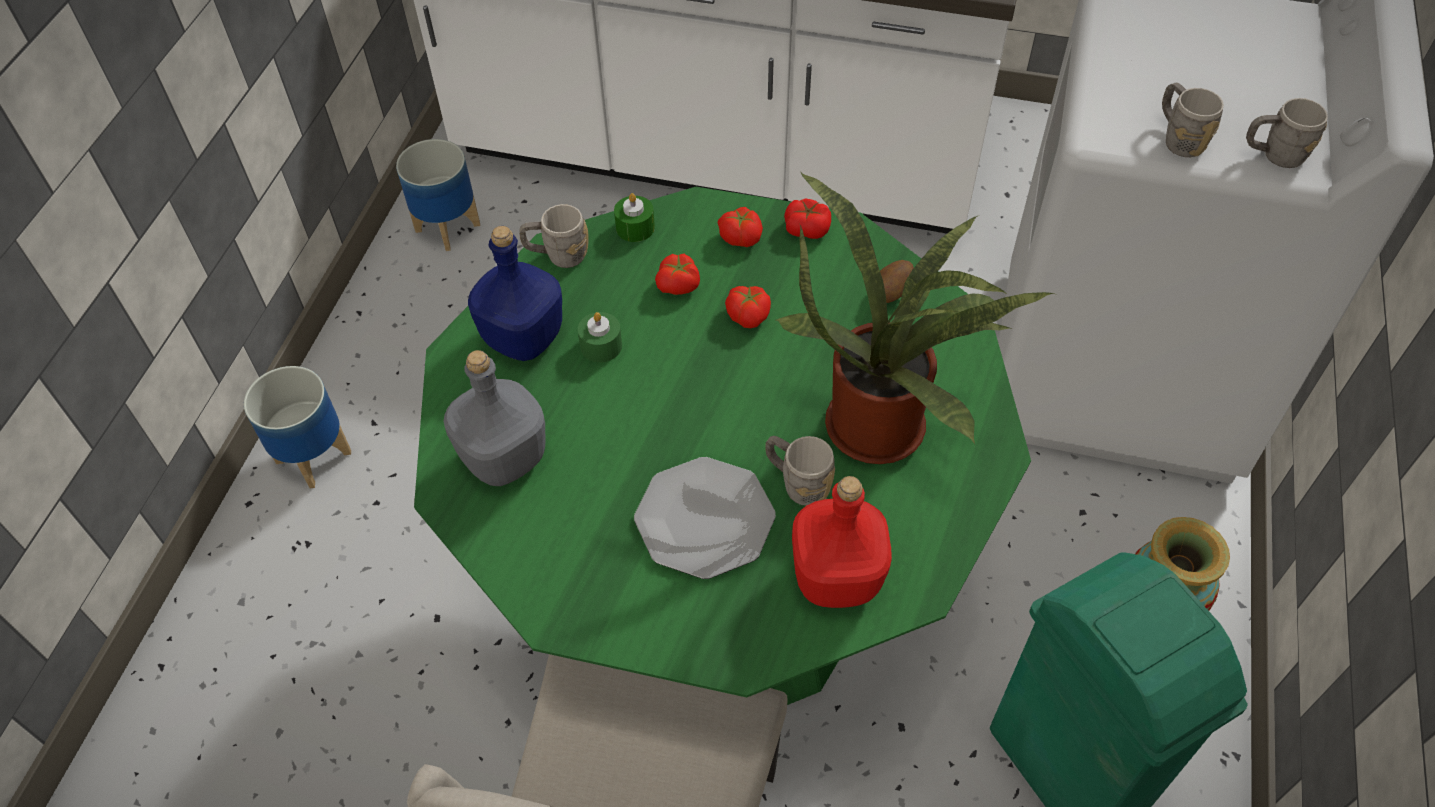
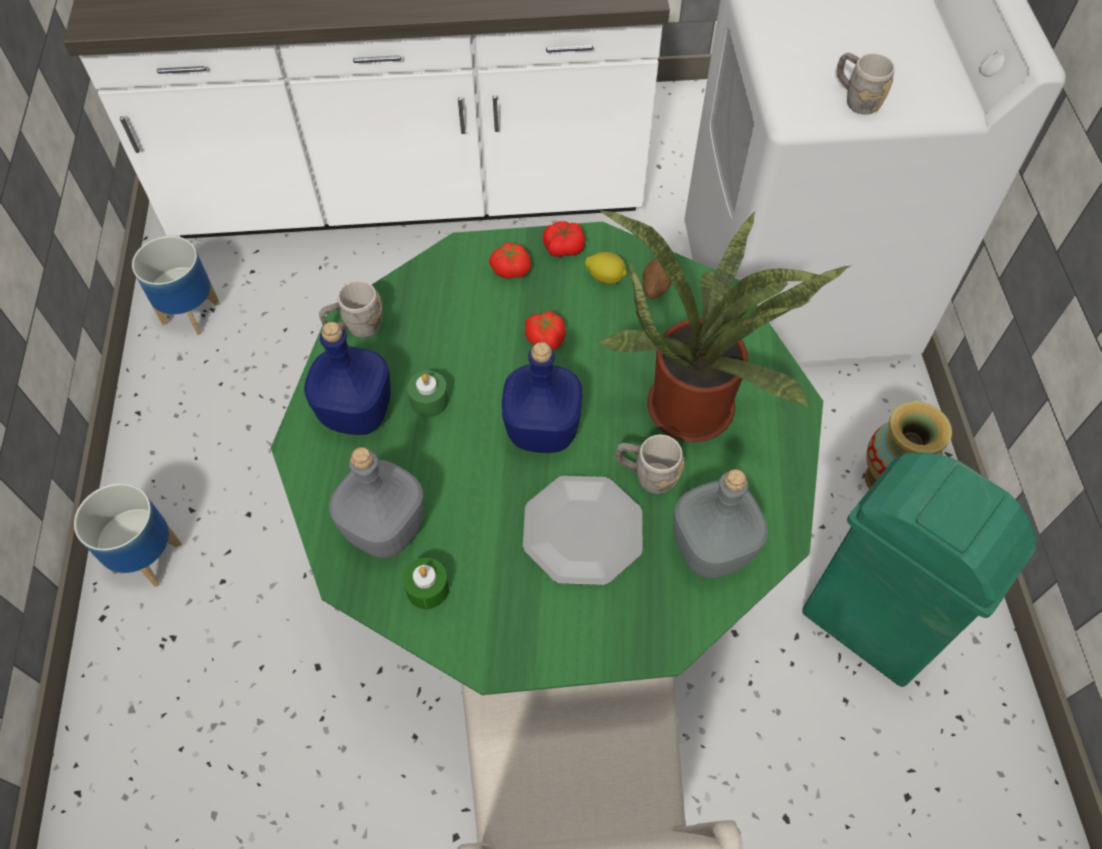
camera: 20 degrees left, 5 degrees up
(635, 228) = (415, 284): green candle -> green candle (427, 588)
(679, 285) = (475, 327): tomato -> none
(703, 406) = (541, 431): none -> blue bottle
(837, 580) = (712, 550): red bottle -> grey bottle
(839, 270) = (605, 277): none -> lemon
(1274, 155) = (933, 97): grey mug -> none

